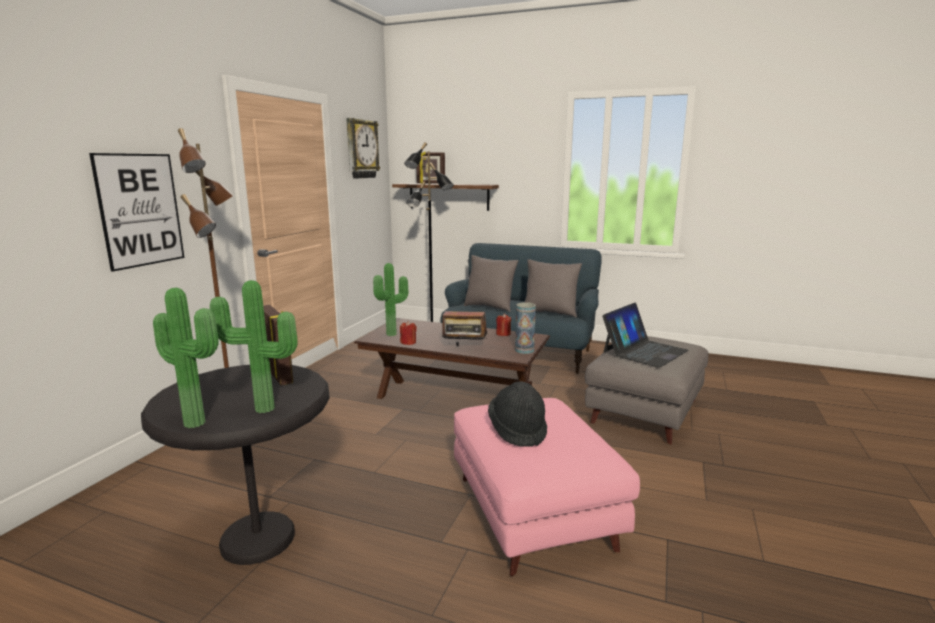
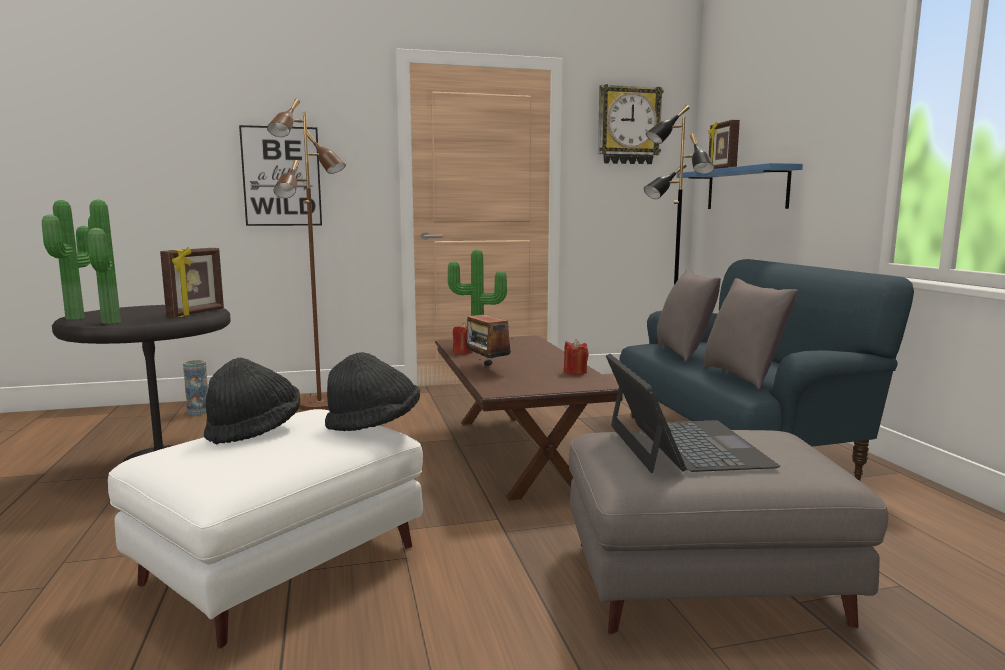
camera: 55 degrees right, 5 degrees down
(448, 196) = (746, 189): brown shelf -> blue shelf
(524, 350) = (529, 389): vase -> vase (198, 412)
(532, 513) = (281, 565): pink ottoman -> white ottoman
(543, 398) = (374, 424): none -> black hat
(644, 351) = (684, 445): laptop -> laptop turned 105 degrees counterclockwise

